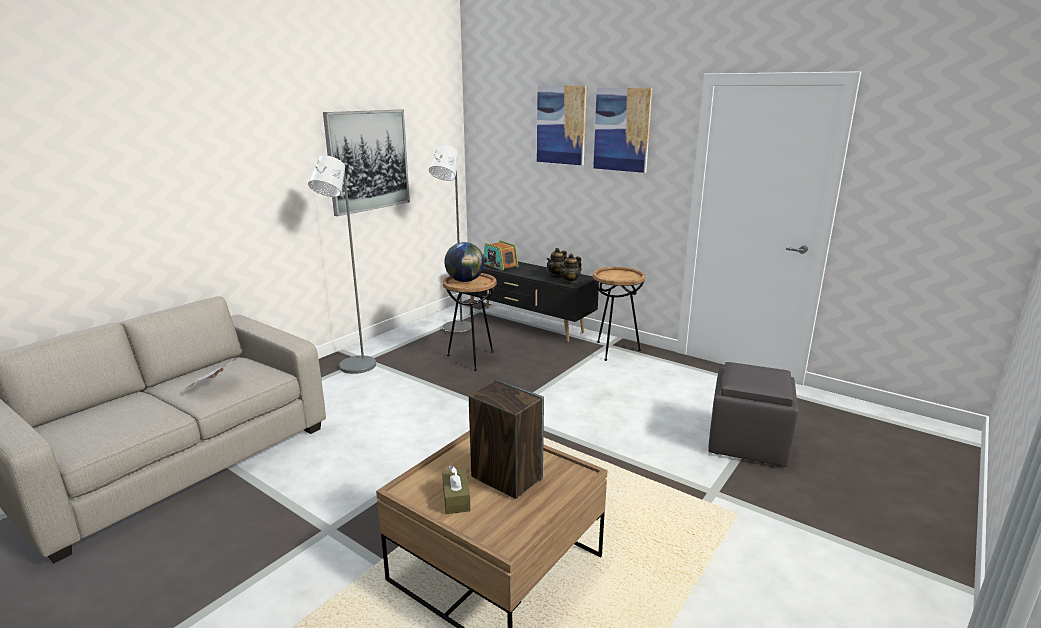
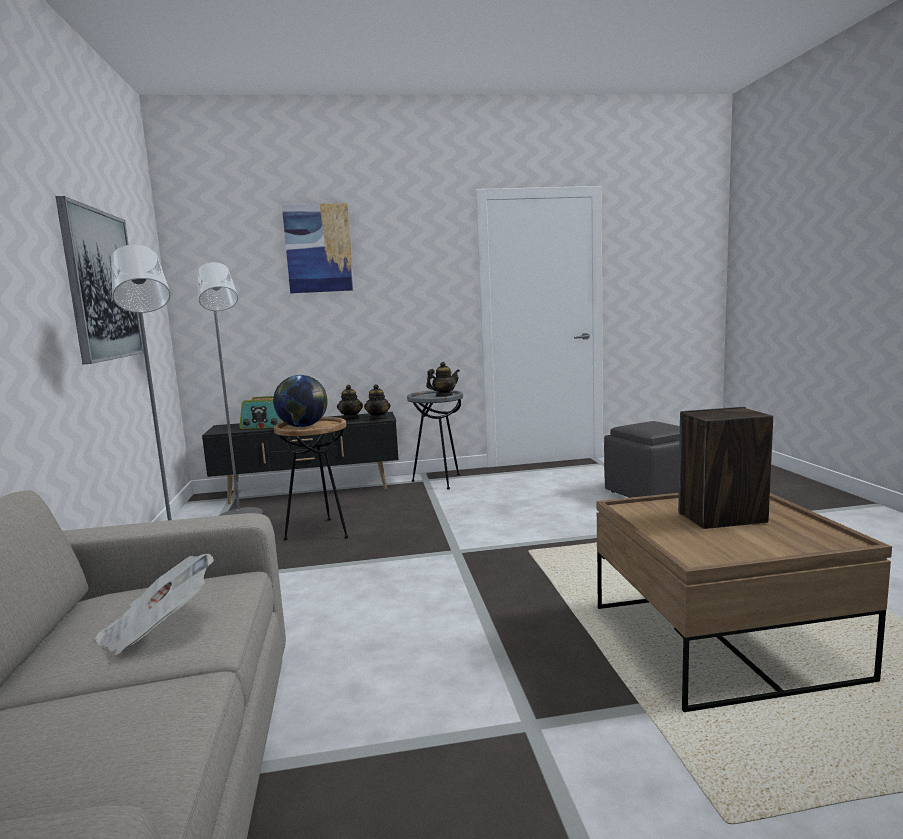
camera: 45 degrees left, 10 degrees down
(456, 498) = (739, 543): brown tissue box -> none
(614, 350) = (440, 481): brown side table -> grey side table
(622, 130) = (396, 248): picture -> none
(623, 278) = (444, 396): none -> teapot

